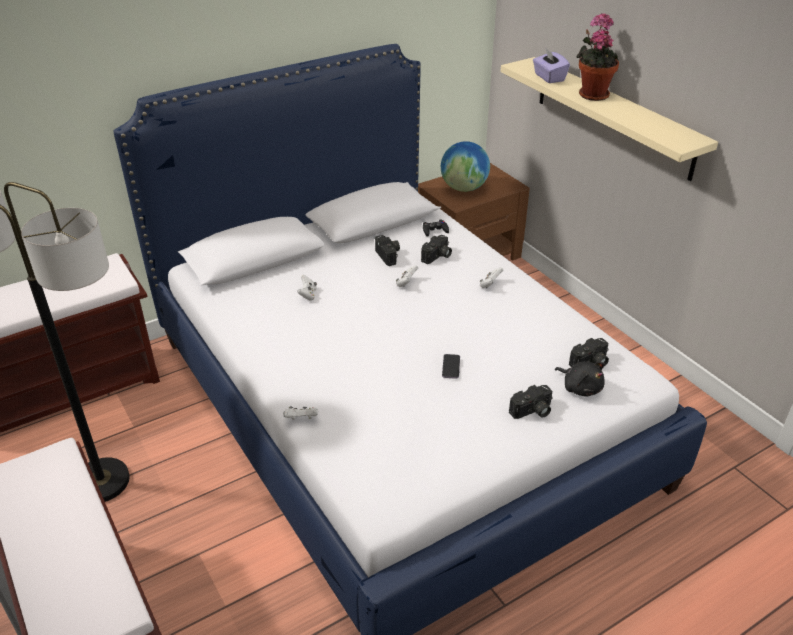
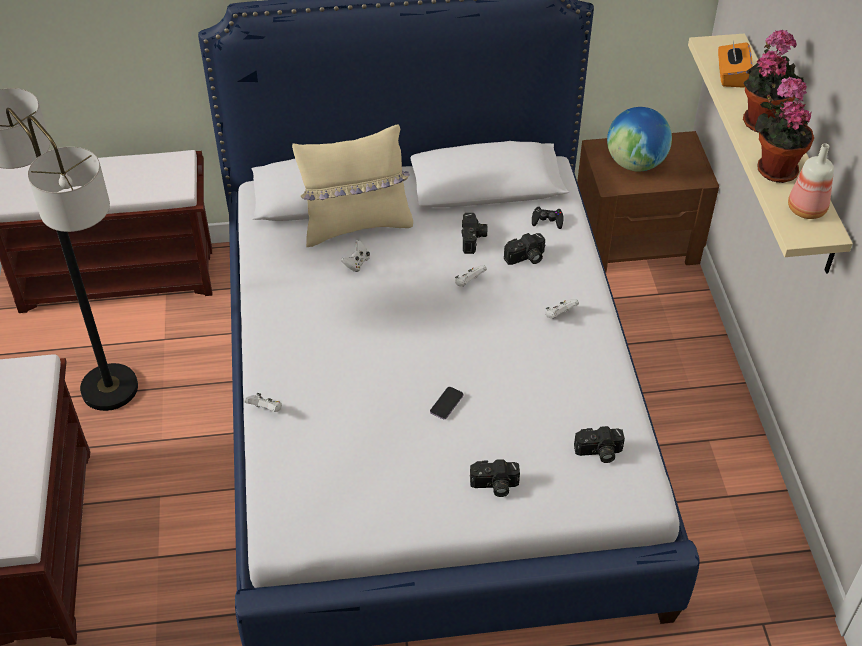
camera: 25 degrees right, 10 degrees up
(290, 270) = (356, 225): none -> beige pillow
(549, 77) = (731, 76): purple tissue box -> orange tissue box
(580, 387) = (566, 477): black plush toy -> none
(627, 115) = (774, 168): none -> potted plant
(671, 131) = (807, 209): none -> bottle

